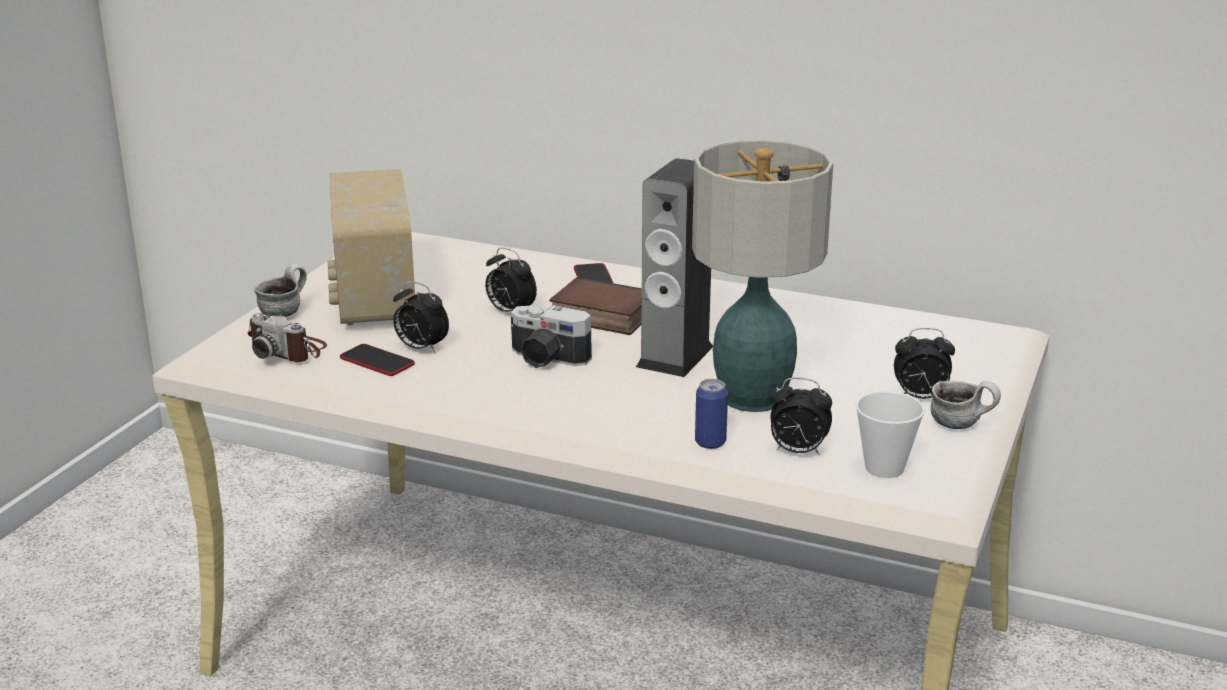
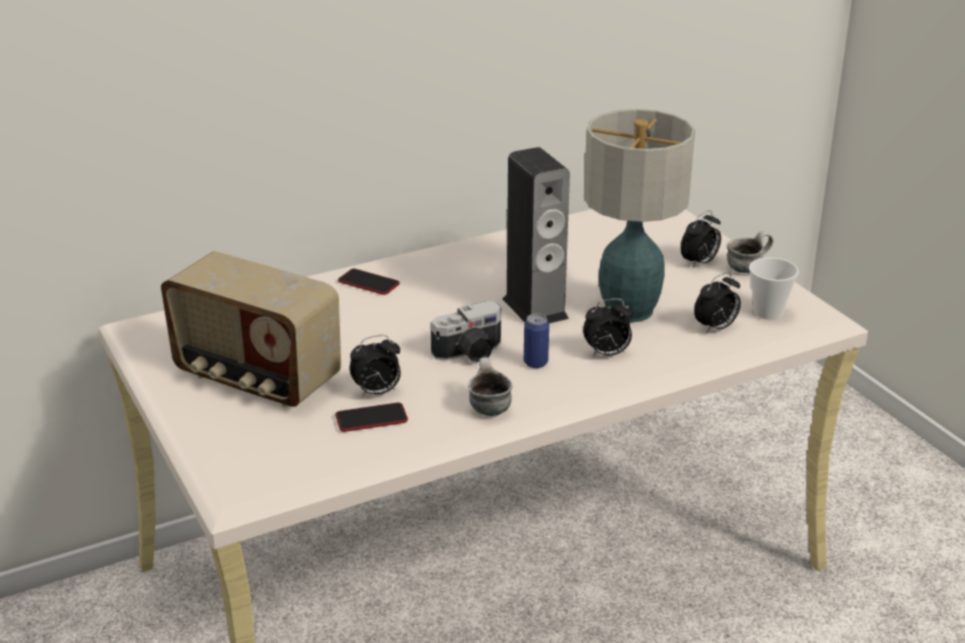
camera: 50 degrees left, 5 degrees up
(284, 312) = (212, 425): mug -> mug (487, 406)
(288, 350) = (290, 449): camera -> none
(510, 312) = (371, 335): alarm clock -> alarm clock (607, 354)
(600, 316) = (433, 306): book -> none
(710, 442) = (668, 349): can -> can (535, 363)

